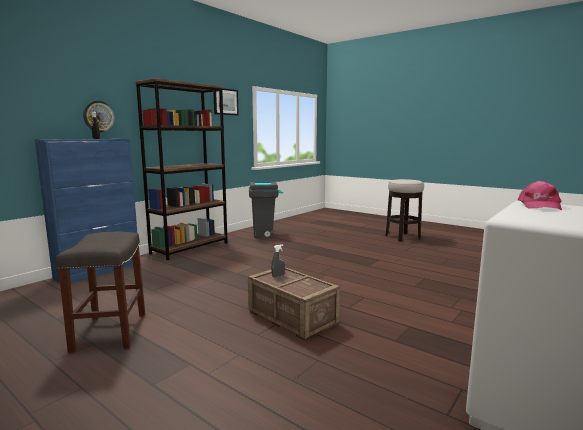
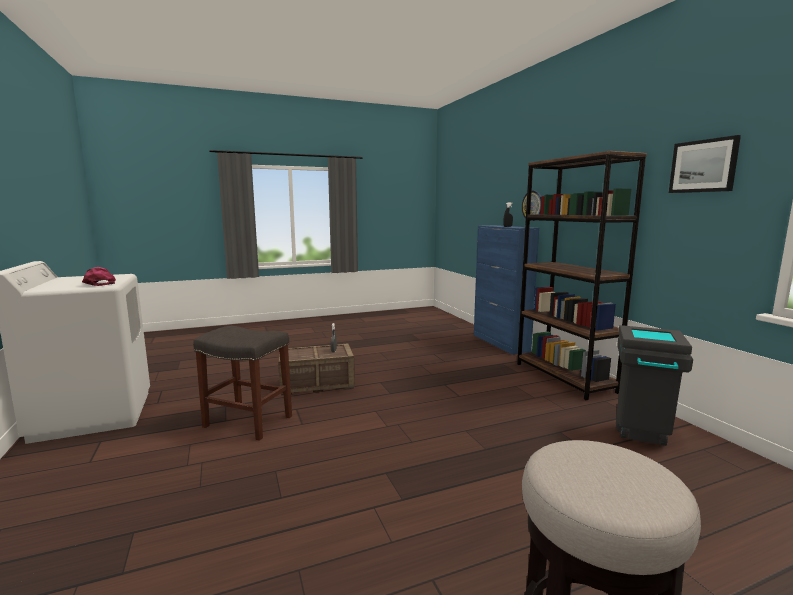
camera: 120 degrees right, 0 degrees up
(110, 331) = (376, 342): grey stool -> grey stool (249, 421)

